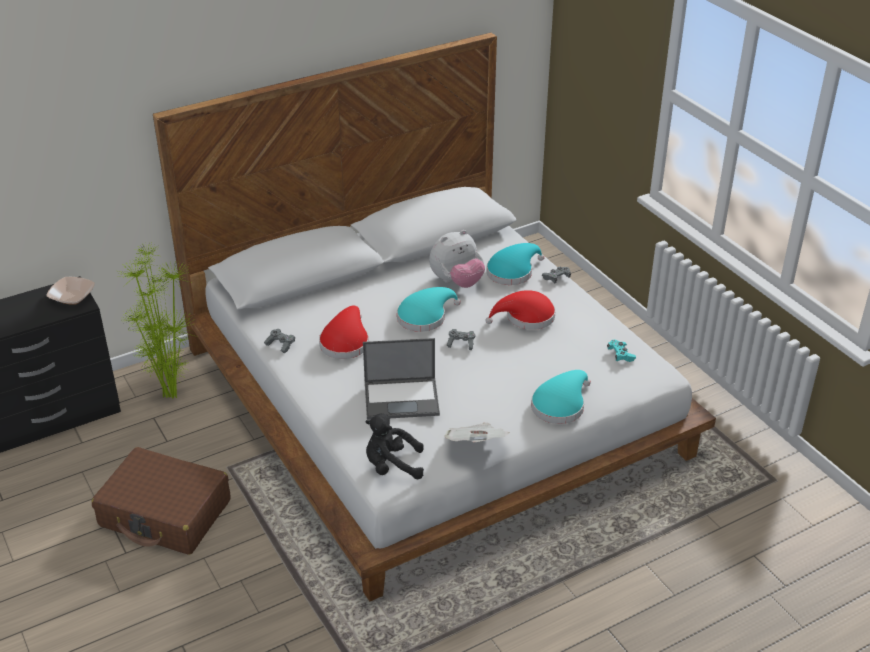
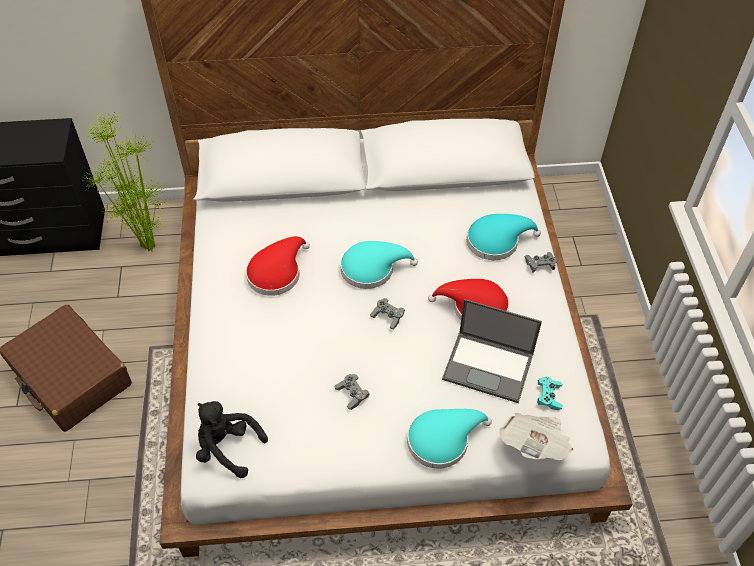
camera: 25 degrees right, 15 degrees up
(72, 297) = (49, 140): bowl -> none
(280, 345) = (216, 253): grey game controller -> grey game controller (352, 394)
(402, 398) = (286, 367): laptop -> laptop (489, 366)
(457, 282) = (432, 234): plush toy -> none
(476, 445) = (324, 458): newspaper -> newspaper (535, 444)

